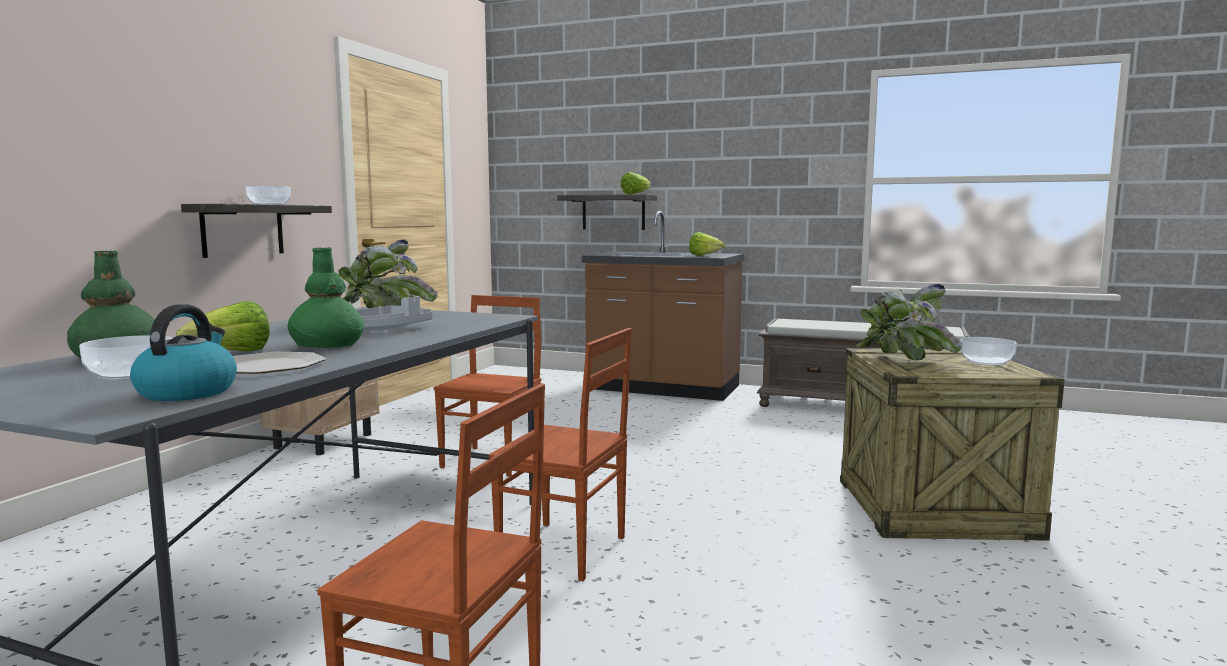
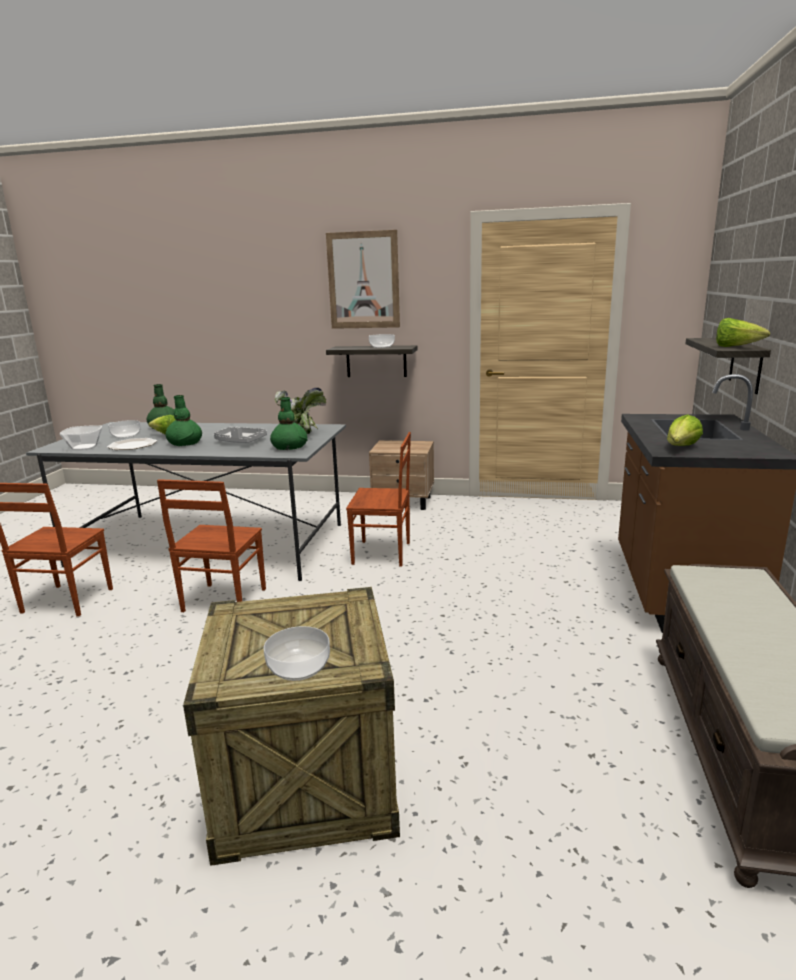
camera: 80 degrees right, 10 degrees up
(187, 392) = (84, 447): kettle -> bowl
(220, 98) = (363, 280): none -> picture
(468, 318) = (289, 447): none -> green vase
(903, 360) = (303, 615): potted plant -> none

